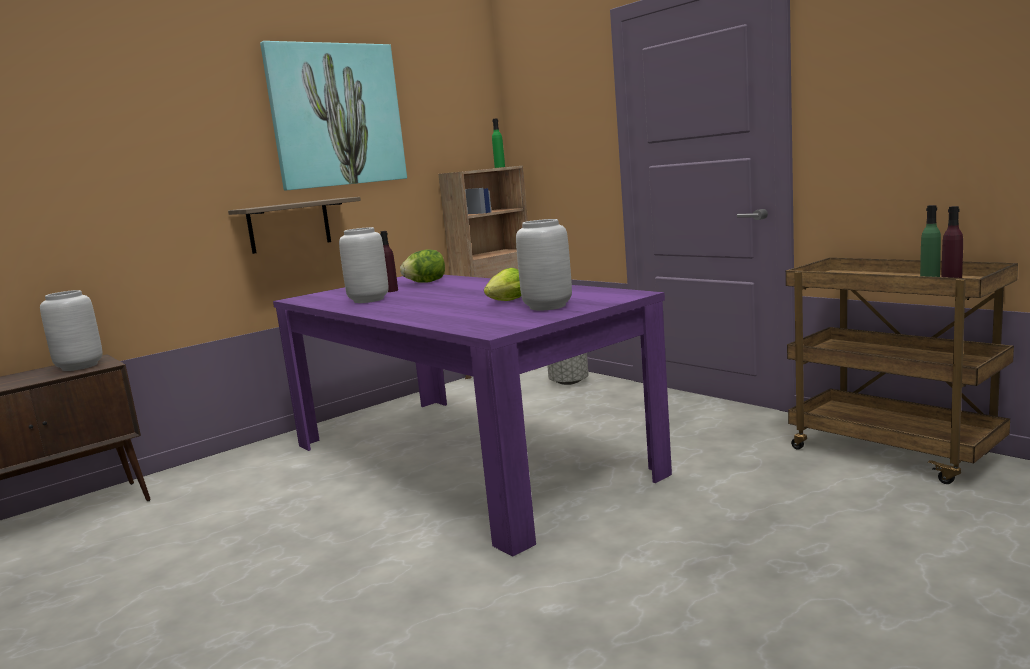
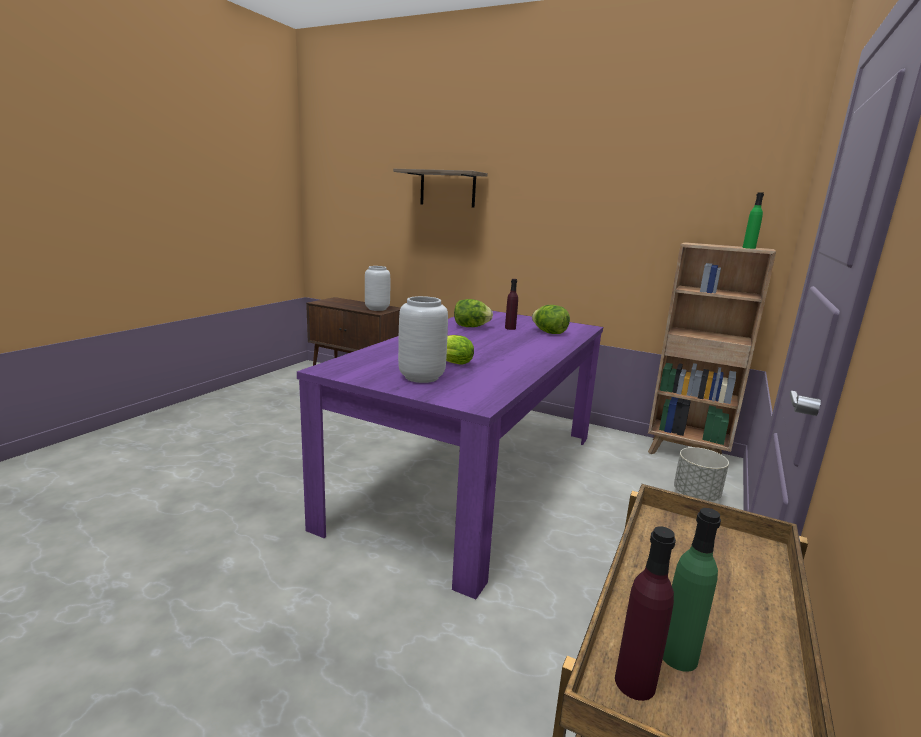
camera: 65 degrees right, 5 degrees up
(289, 225) = (530, 259): shelf -> shelf (447, 189)
(336, 115) = (592, 176): picture -> none
(367, 300) = (471, 327): grey vase -> lettuce

